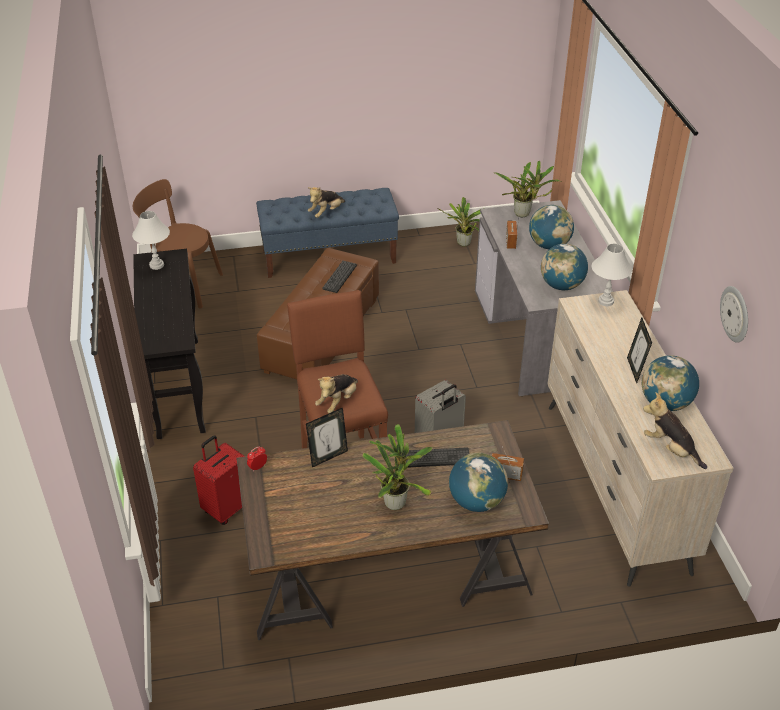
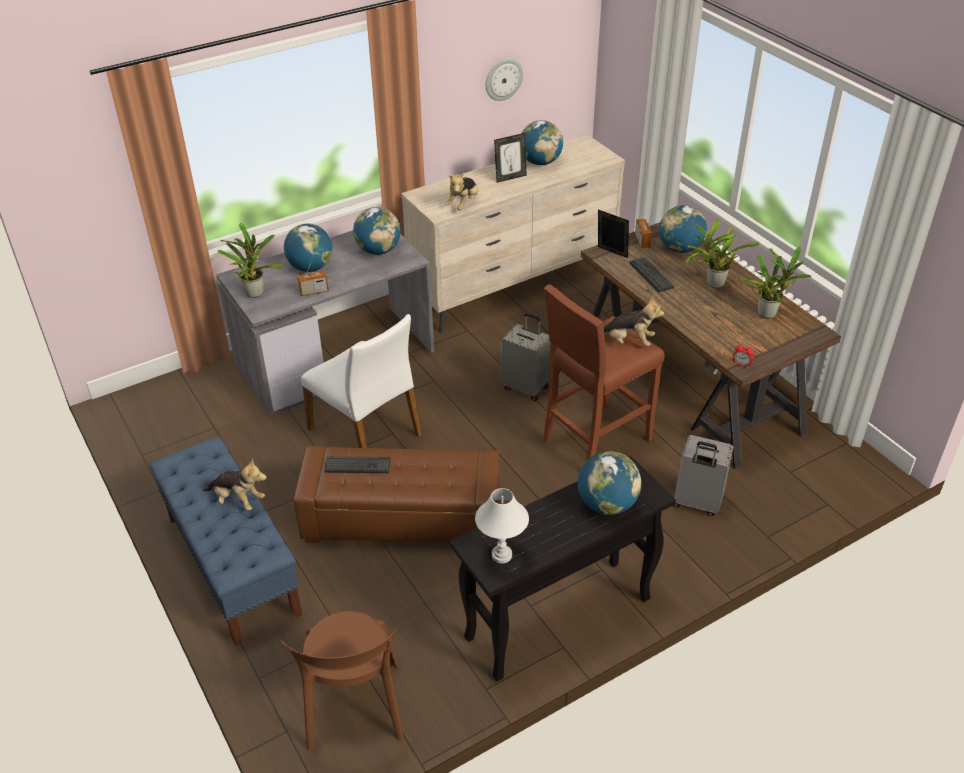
camera: 110 degrees left, 0 degrees up
(159, 321) = (607, 504): none -> globe
(227, 508) = (696, 503): red suitcase -> grey suitcase
(328, 457) = (696, 329): picture frame -> picture frame (611, 253)
(428, 335) = (367, 432): none -> white chair
(464, 244) = (174, 445): potted plant -> potted plant (769, 313)
(605, 301) = (425, 200): white table lamp -> none
(670, 449) = (588, 156): plush toy -> plush toy (463, 204)

